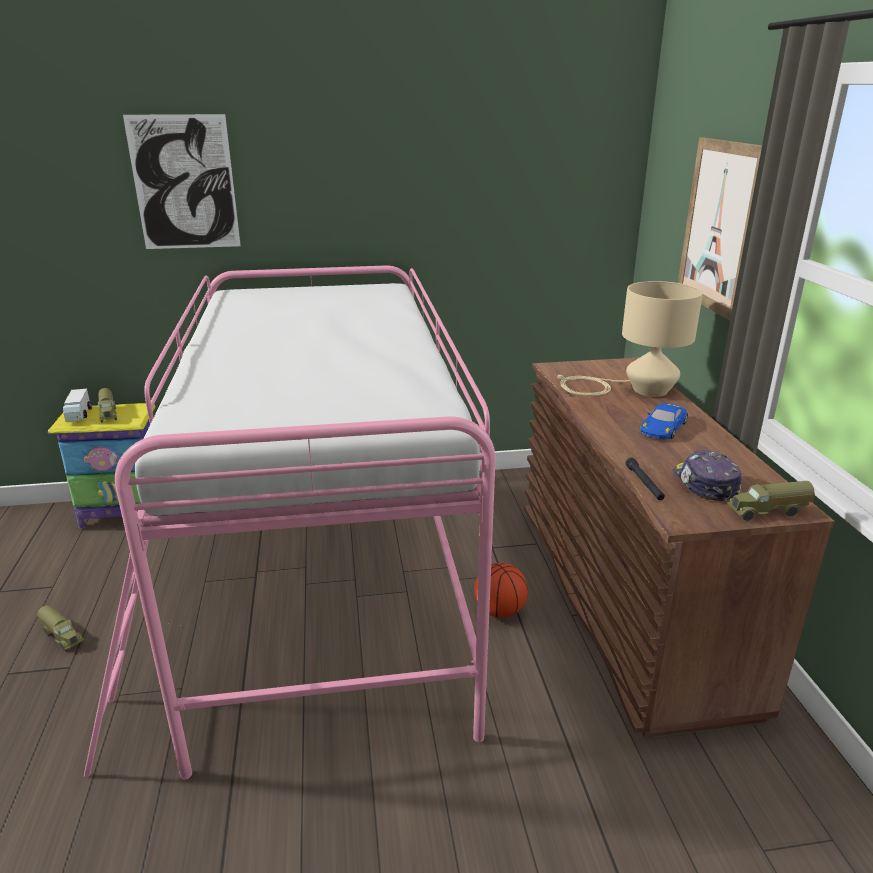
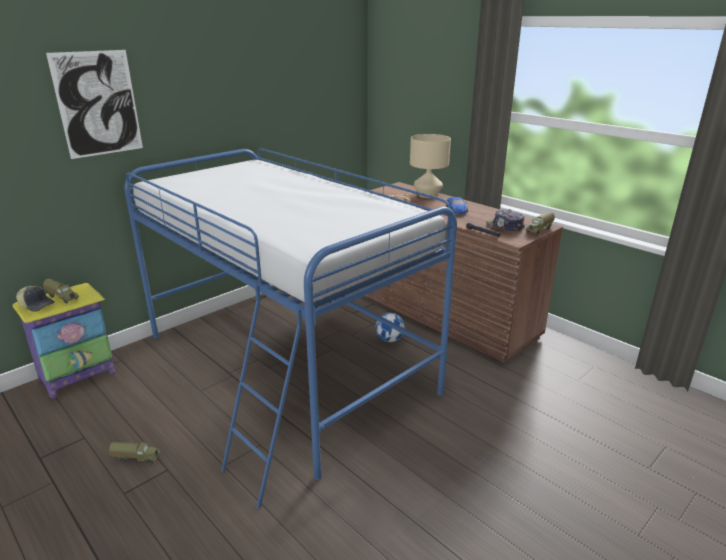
camera: 35 degrees left, 0 degrees up
(78, 415) = (37, 304): toy truck -> cap
(325, 591) = (286, 366): pink bed -> blue bed
(499, 611) = (390, 339): basketball -> football
(719, 227) = (440, 101): picture -> none

